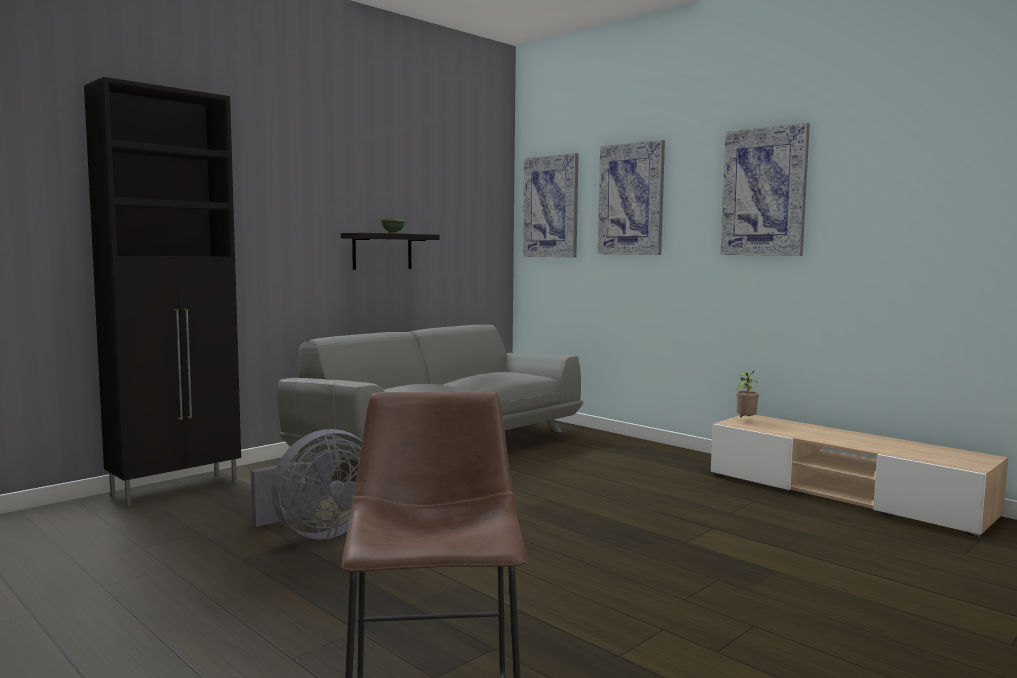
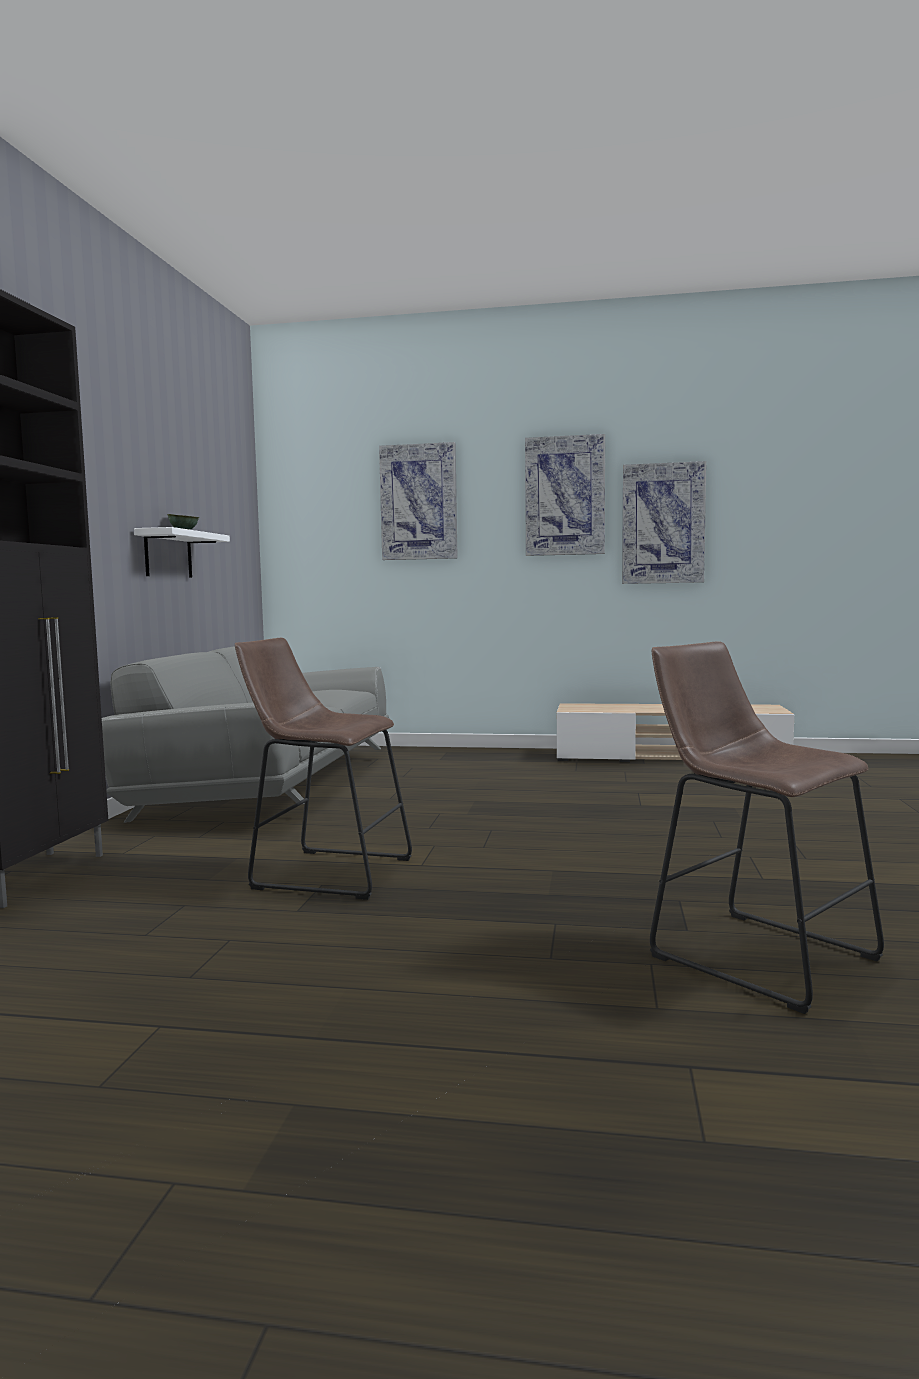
camera: 35 degrees left, 0 degrees up
(317, 534) = (325, 872): grey fan -> brown stool
(382, 251) = (168, 554): black shelf -> white shelf
(551, 206) = (314, 510): picture -> picture (663, 523)
(746, 421) = (574, 707): potted plant -> none

